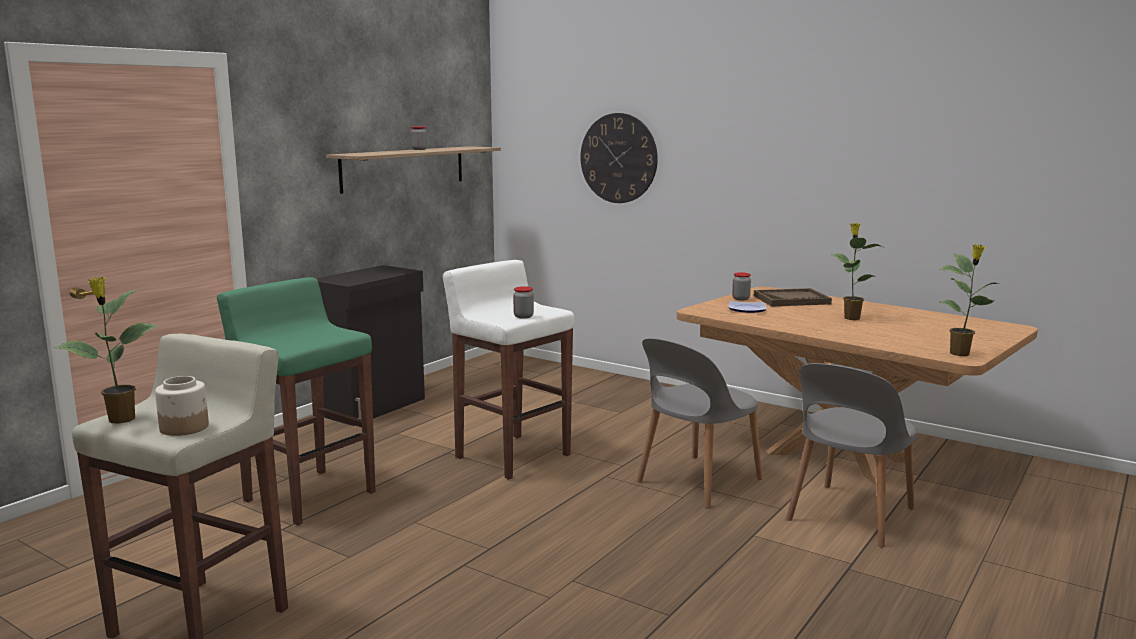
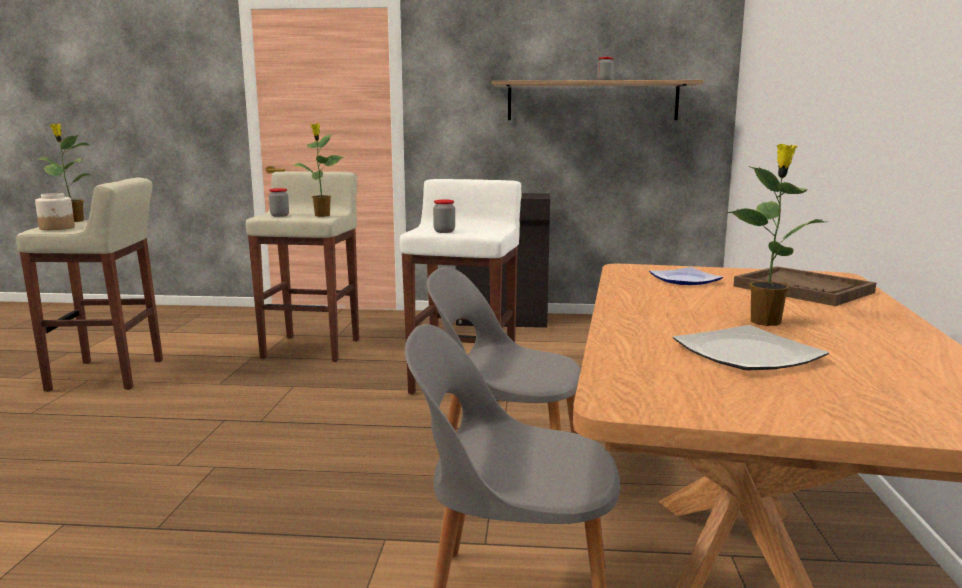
camera: 60 degrees right, 0 degrees up
(309, 496) = (312, 348): green stool -> beige stool
(618, 158) = (792, 83): wall clock -> none
(741, 299) = (741, 273): jar -> jar (279, 215)
(904, 331) = (745, 354): none -> plate
(961, 354) = (655, 399): potted plant -> potted plant (322, 215)

